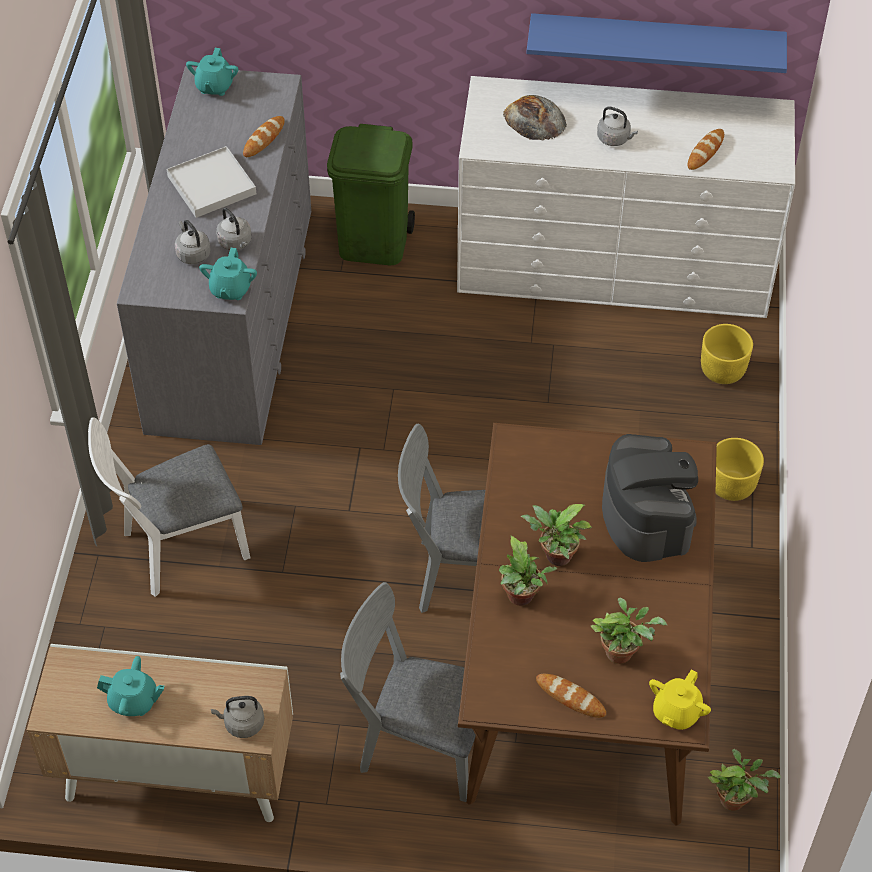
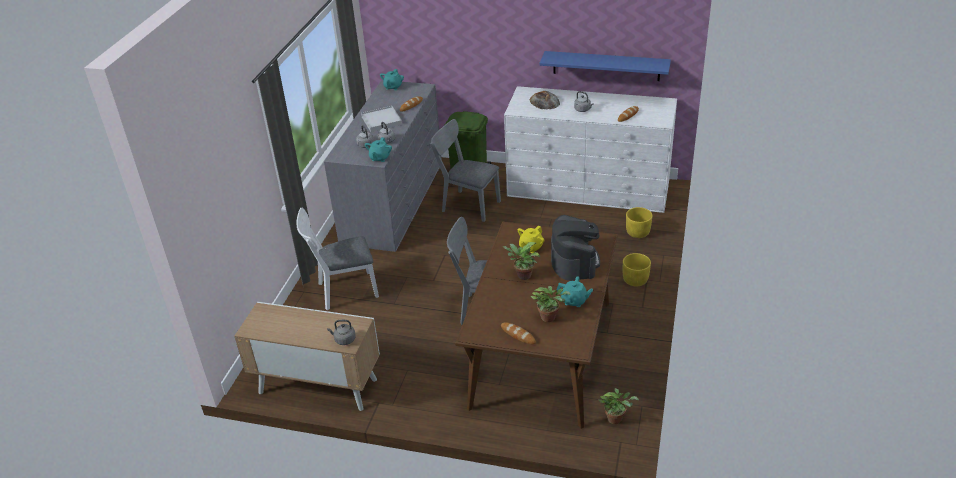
camera: 10 degrees right, 15 degrees down
(134, 701) = (291, 327): turquoise teapot -> turquoise teapot (574, 301)
(416, 744) = (446, 381): grey chair -> grey chair (467, 205)
(521, 598) = (500, 292): potted plant -> none
(676, 712) = (574, 345): yellow teapot -> yellow teapot (530, 247)

